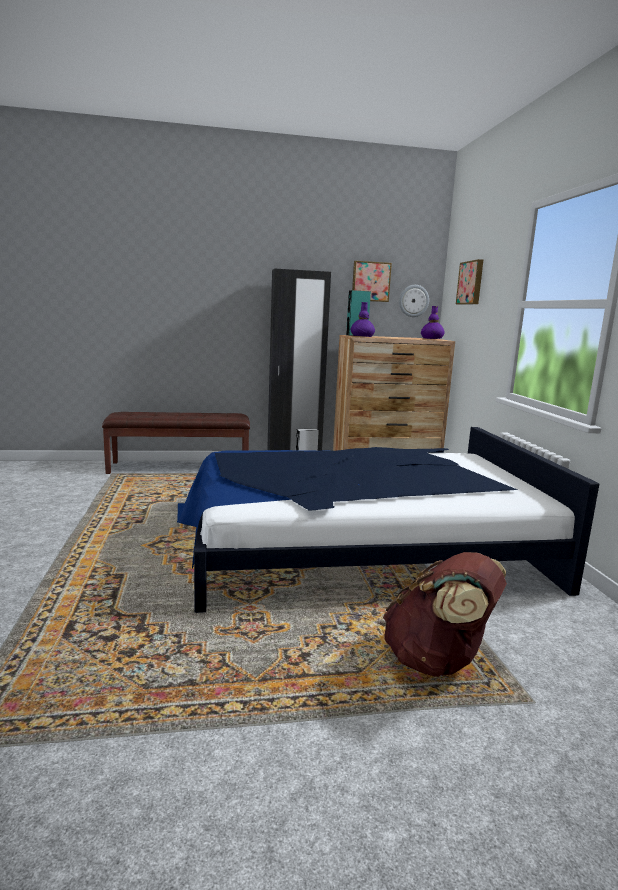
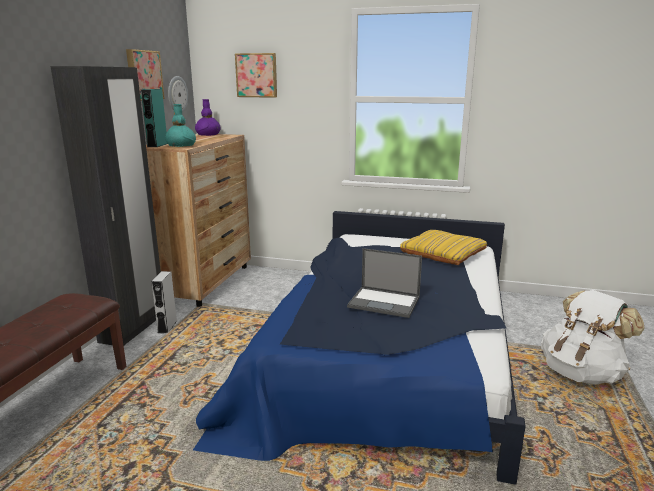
camera: 65 degrees left, 5 degrees up
(306, 467) = (385, 302): none -> laptop
(362, 336) = (181, 146): purple vase -> turquoise vase
(438, 661) = (581, 373): brown backpack -> white backpack
(480, 484) = (443, 253): none -> yellow pillow

